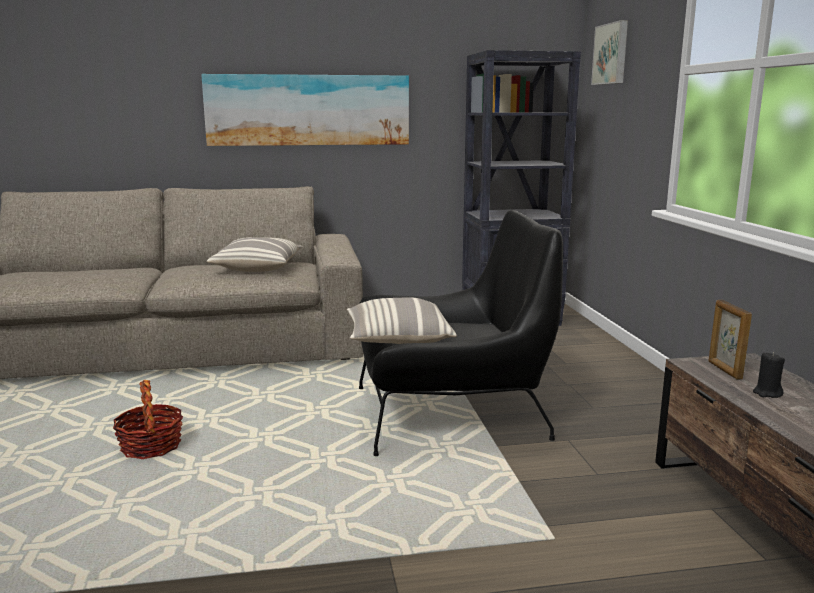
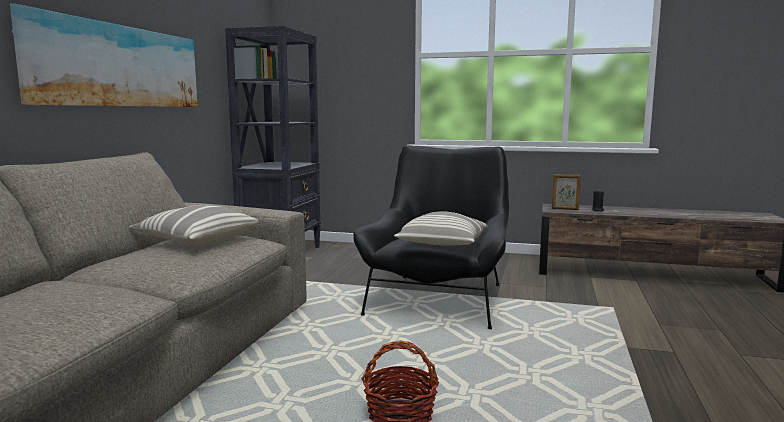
camera: 65 degrees left, 5 degrees down
(612, 54) = (321, 41): picture -> none

